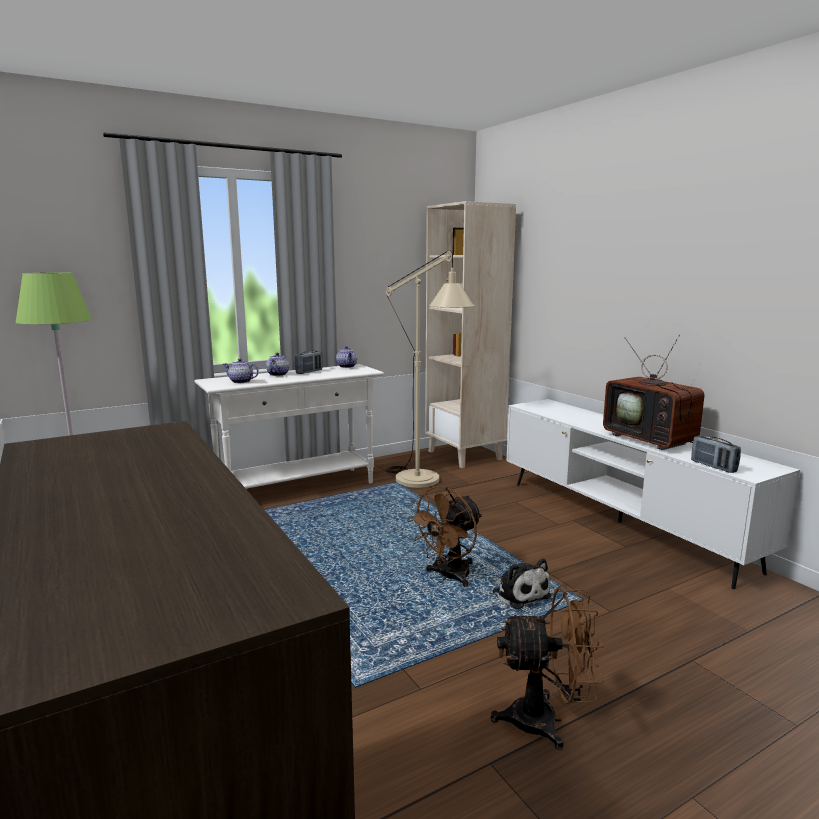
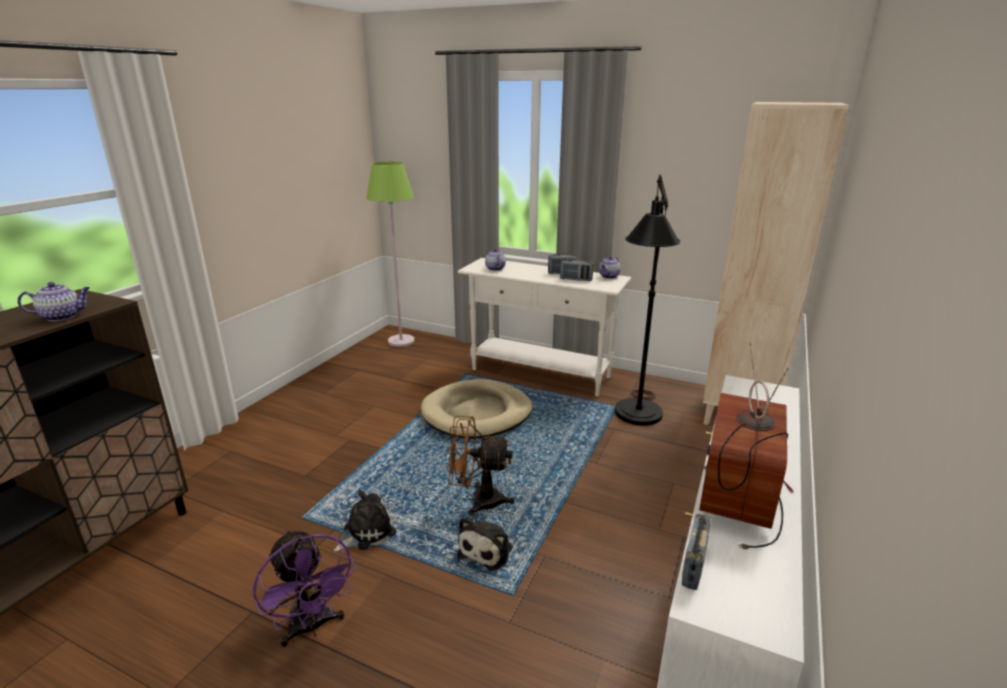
camera: 55 degrees right, 10 degrees up
(278, 374) = (536, 269): teapot -> teapot (63, 316)
(313, 534) = (477, 413): none -> beige dog bed
(331, 372) = (576, 279): none -> radio
(425, 483) = (636, 420): beige floor lamp -> black floor lamp
(429, 649) = (366, 532): none -> plush toy
(546, 721) = (312, 627): brown fan -> purple fan

